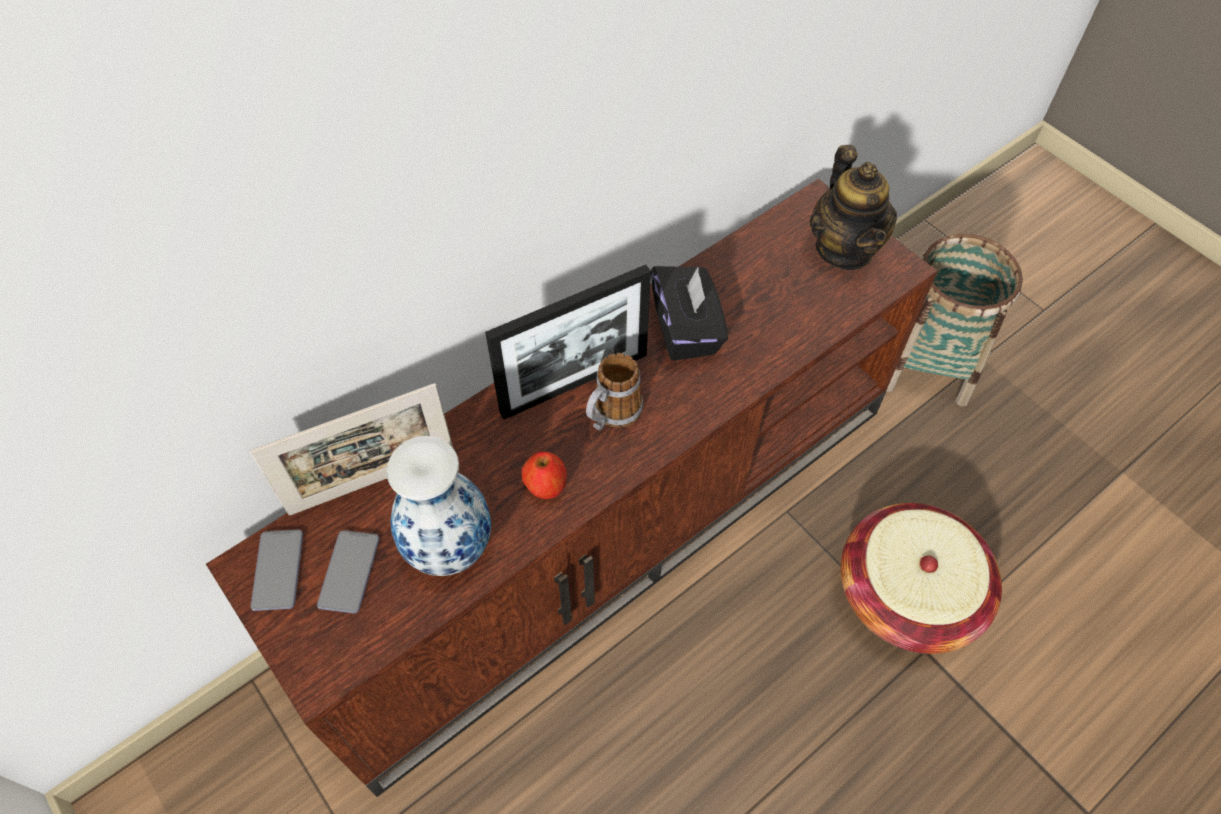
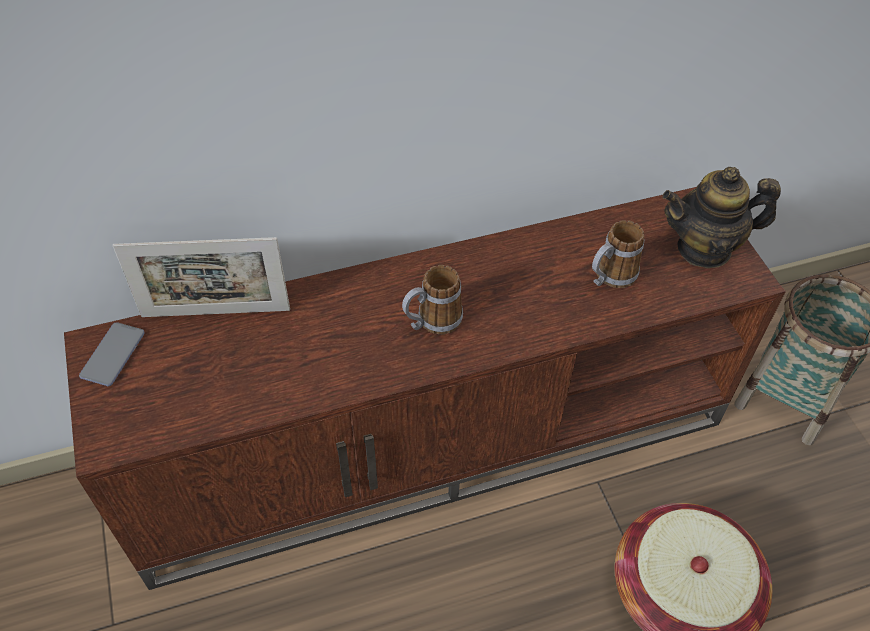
camera: 20 degrees right, 5 degrees down
(349, 572) = (165, 374): phone -> none
(451, 548) = (251, 383): vase -> none
(546, 487) = (350, 361): apple -> none
(574, 383) = (413, 287): picture frame -> none
(686, 329) = (529, 273): black tissue box -> none
(767, 309) = (610, 277): none -> mug
(844, 249) = (704, 248): teapot -> teapot turned 75 degrees clockwise

